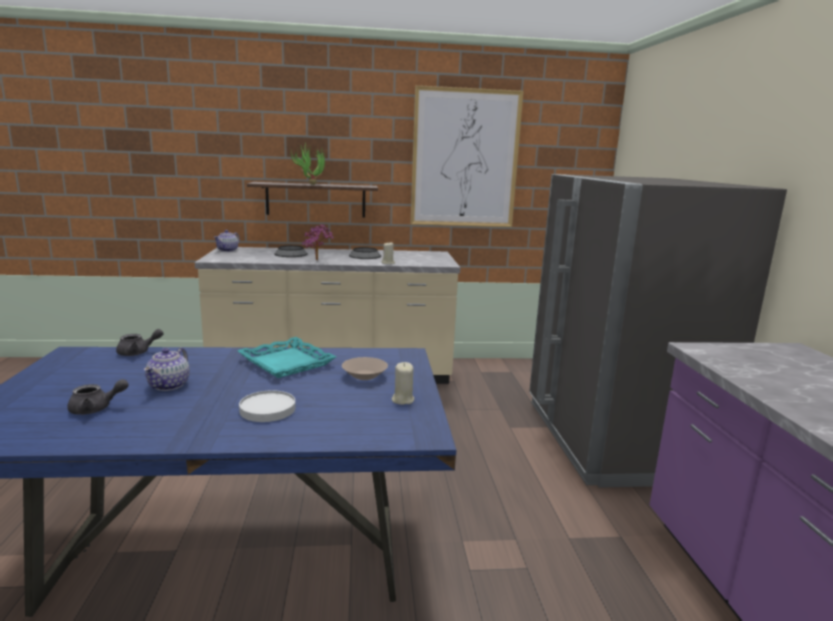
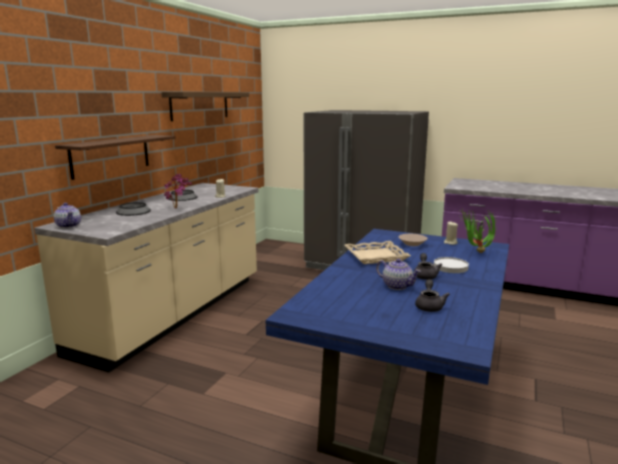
camera: 60 degrees left, 0 degrees up
(138, 352) = (315, 292): grey teapot -> grey teapot (425, 275)
(286, 363) = (376, 256): turquoise tray -> beige tray
(309, 184) = (119, 140): potted plant -> potted plant (476, 253)
(465, 159) = (200, 105): picture -> shelf

